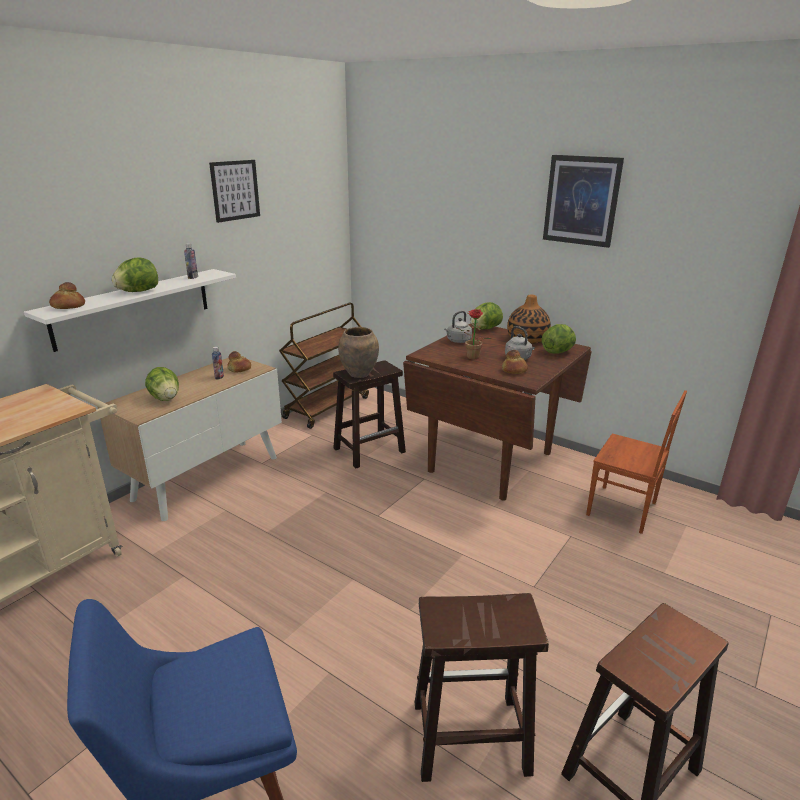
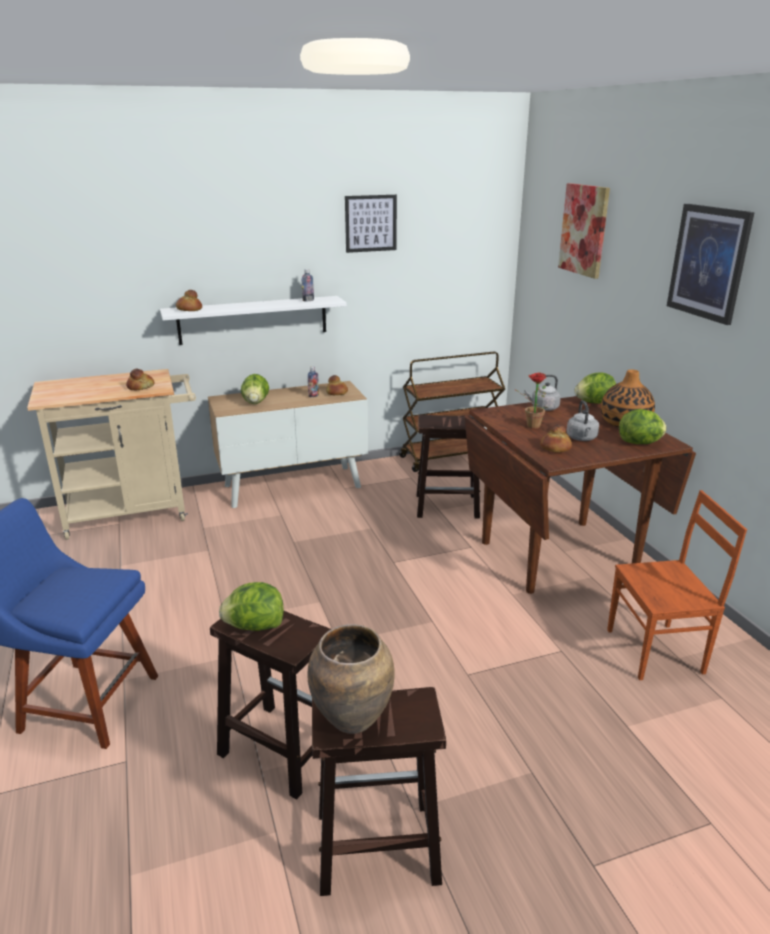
camera: 35 degrees right, 0 degrees up
(42, 412) = (141, 387): none -> bread
(138, 291) = (250, 306): lettuce -> lettuce (255, 627)
(359, 374) = (439, 422): brown vase -> brown vase (353, 719)
(435, 184) = (584, 230): none -> picture
(622, 510) = (656, 652): brown chair -> brown chair turned 75 degrees counterclockwise

